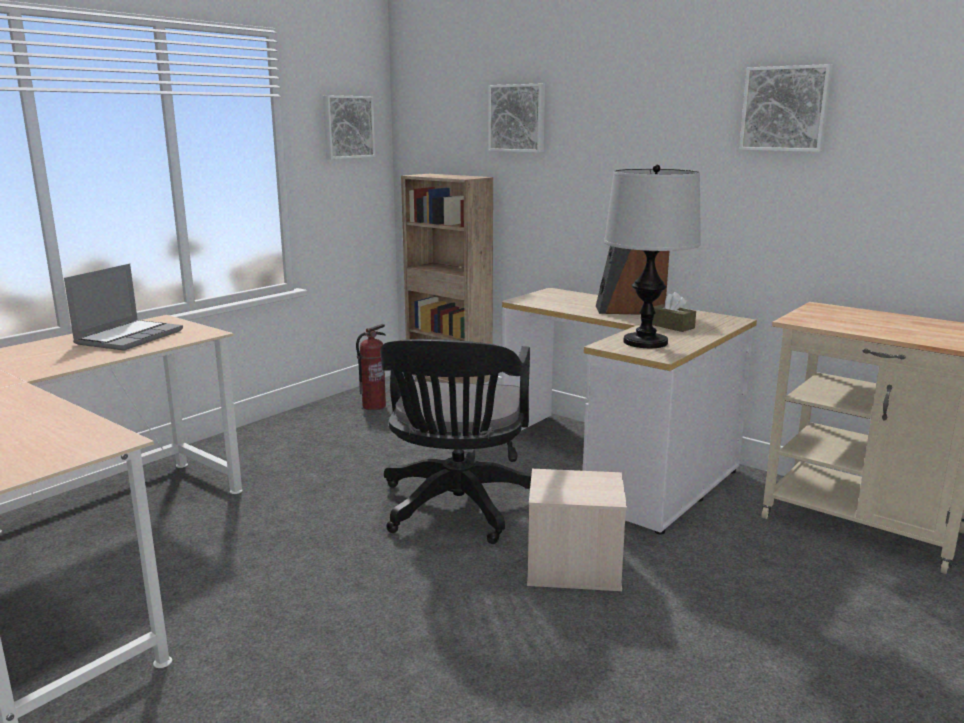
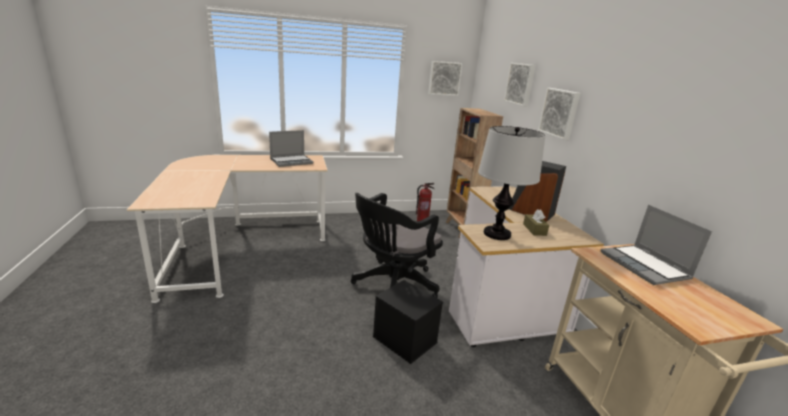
camera: 35 degrees right, 5 degrees up
(572, 568) = (404, 339): beige storage box -> black storage box
(785, 109) = (656, 101): picture -> picture (560, 113)
(856, 317) = (645, 266): none -> laptop

